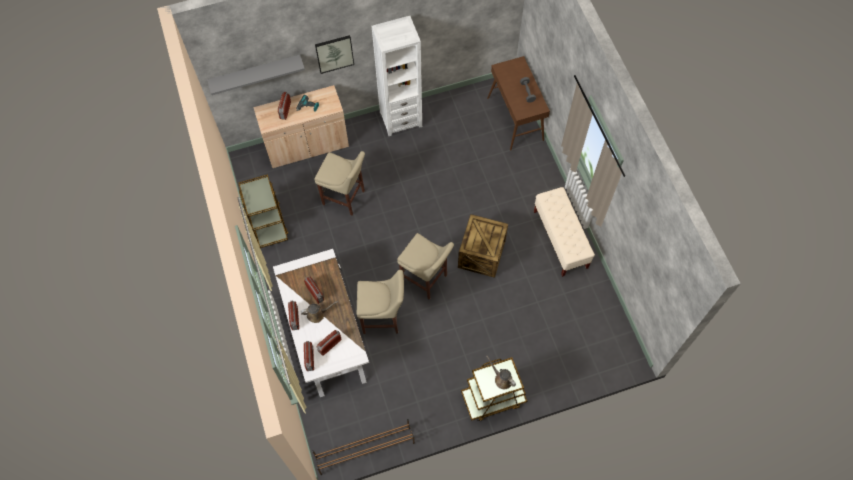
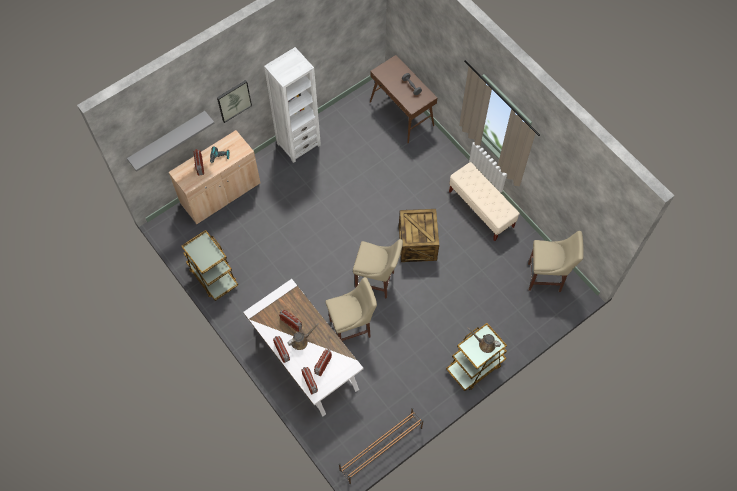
camera: 20 degrees left, 0 degrees up
(345, 198) = (276, 231): beige stool -> beige stool (546, 277)

